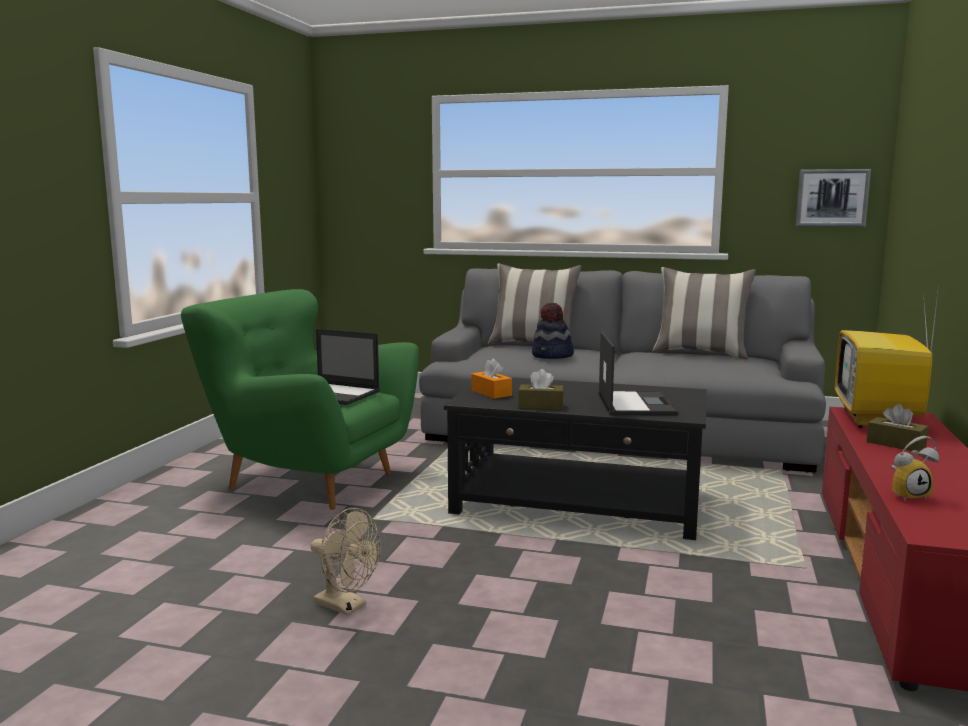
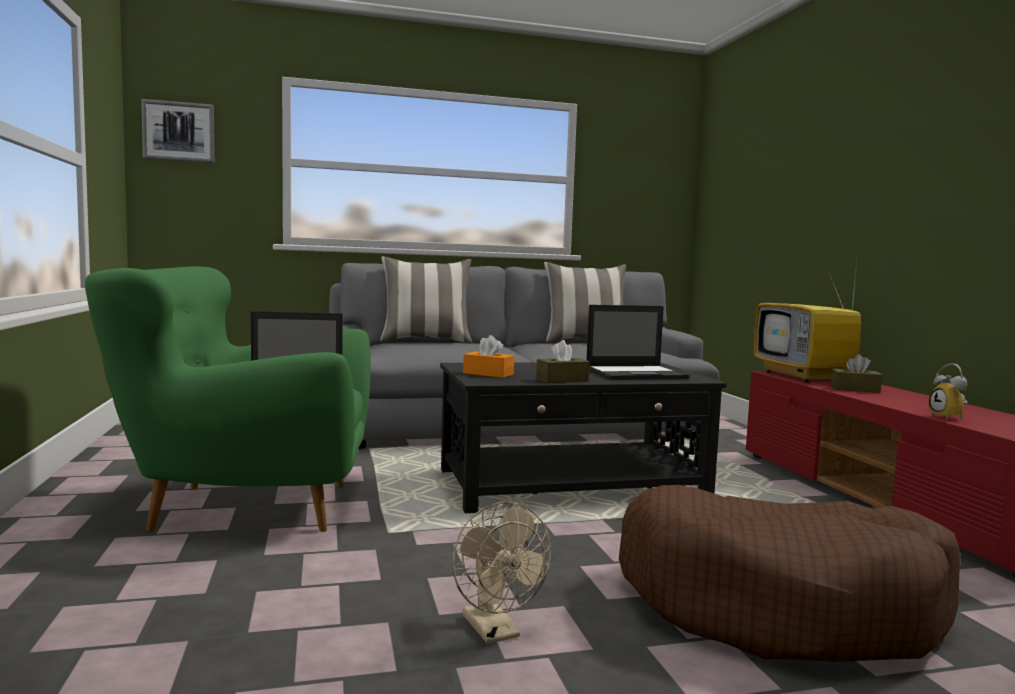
camera: 30 degrees left, 5 degrees down
(346, 606) = (496, 632): beige fan -> beige fan turned 60 degrees clockwise
(552, 356) = (466, 347): hat -> none
(593, 643) = (780, 604): none -> brown dog bed
(635, 404) = (636, 374): laptop -> laptop turned 105 degrees clockwise
(832, 198) = (657, 209): picture -> picture (179, 132)
(908, 495) = (950, 418): alarm clock -> alarm clock turned 120 degrees clockwise

